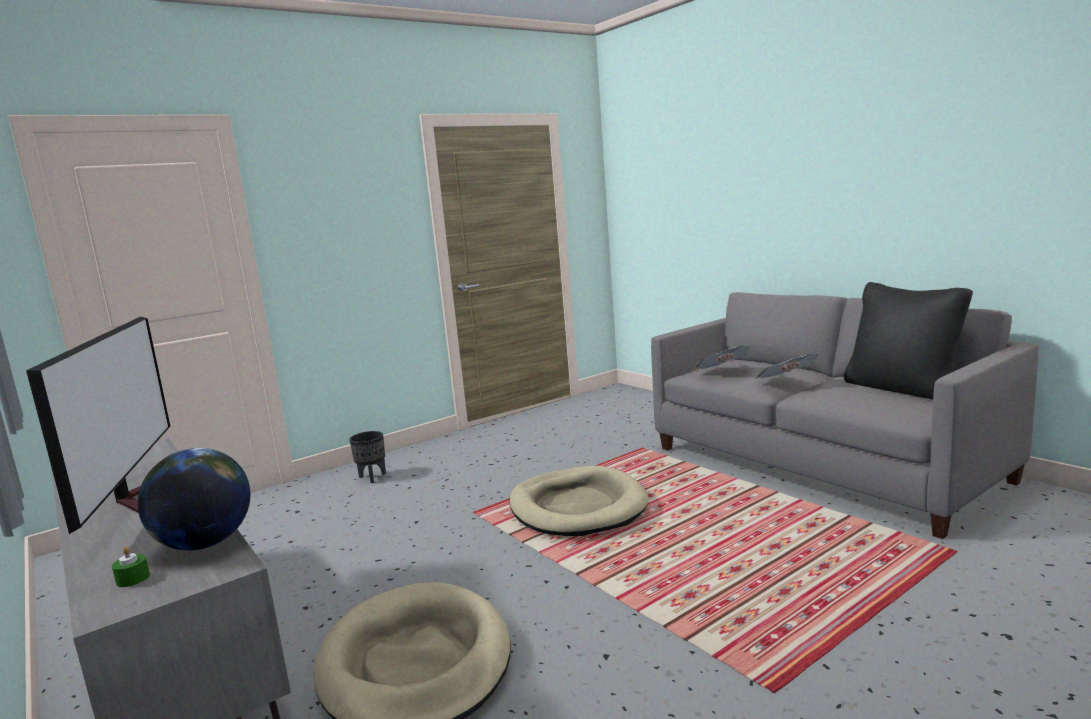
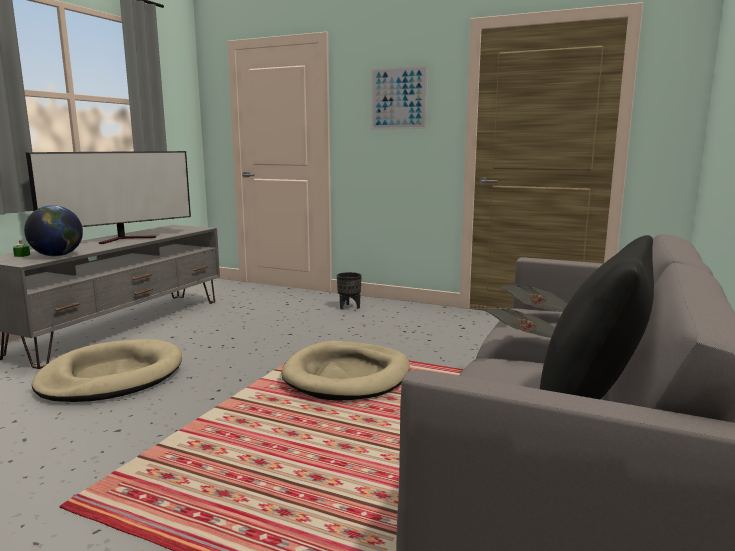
camera: 60 degrees right, 0 degrees up
(351, 204) = (398, 98): none -> picture

